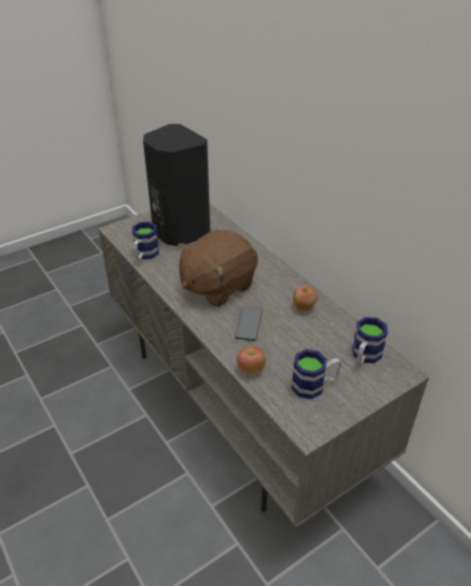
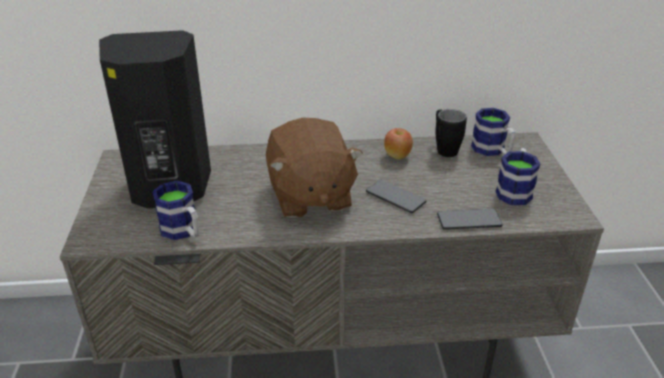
camera: 60 degrees left, 5 degrees down
(250, 370) = (469, 220): apple -> phone
(339, 328) = (444, 148): none -> black mug

